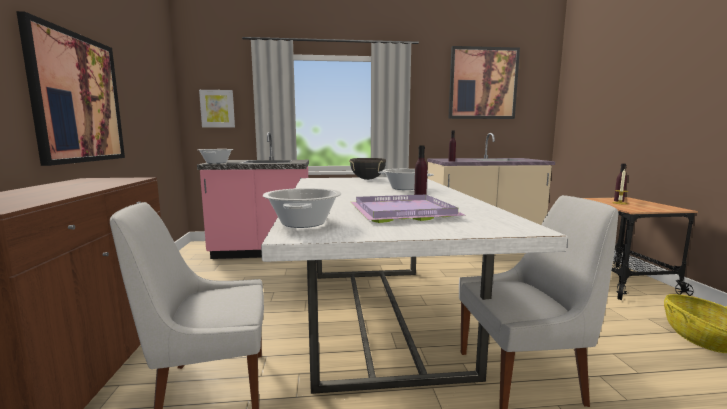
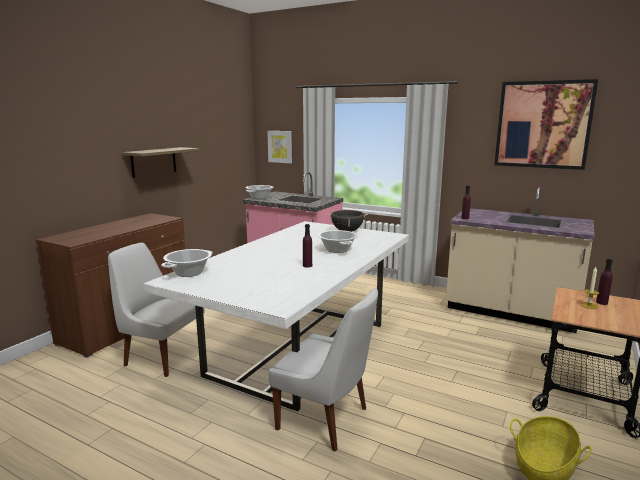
camera: 35 degrees right, 5 degrees up
(77, 98) = (154, 162): picture -> shelf
(403, 211) = (260, 276): purple tray -> none

